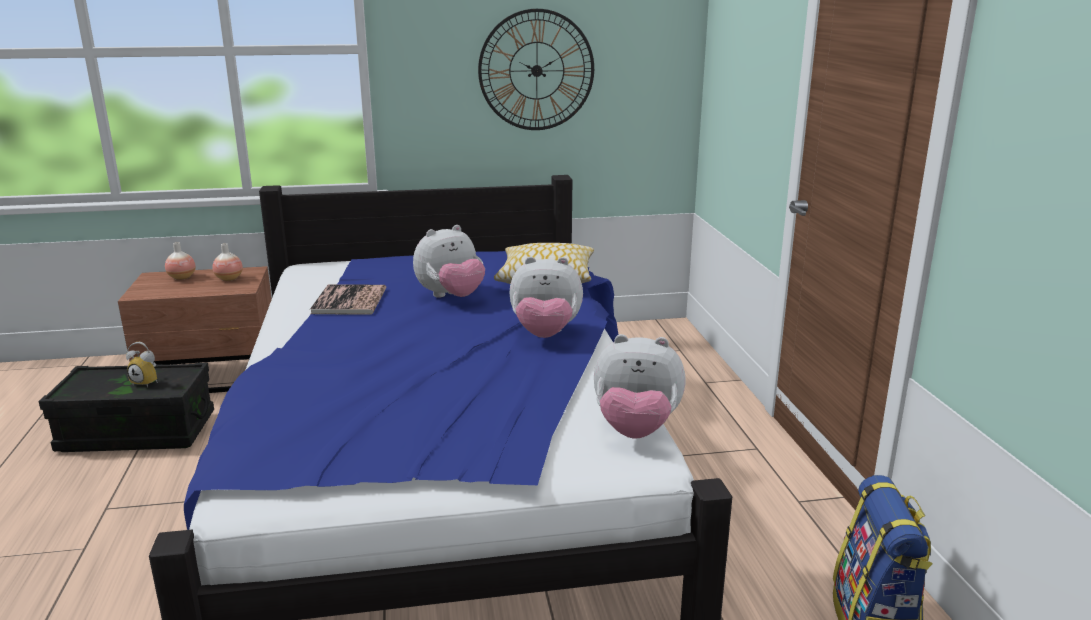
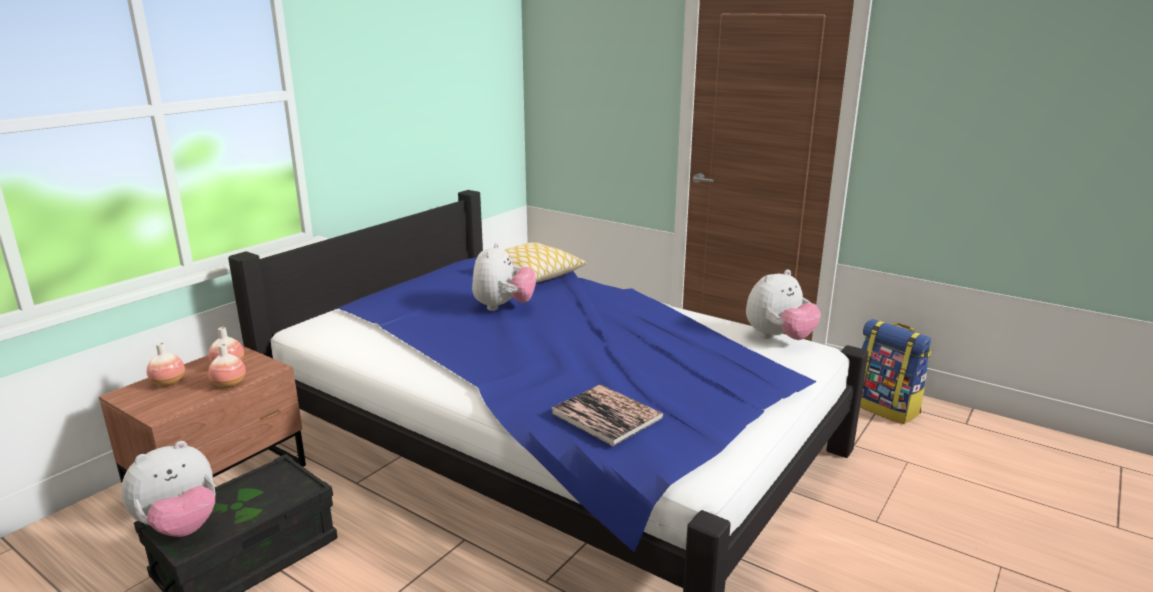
camera: 45 degrees left, 0 degrees up
(148, 382) = (258, 495): alarm clock -> none
(202, 291) = (229, 384): none -> vase
(349, 301) = (433, 336): book -> book (607, 415)
(536, 70) = (425, 102): wall clock -> none
(545, 334) = (622, 307): plush toy -> plush toy (180, 527)

